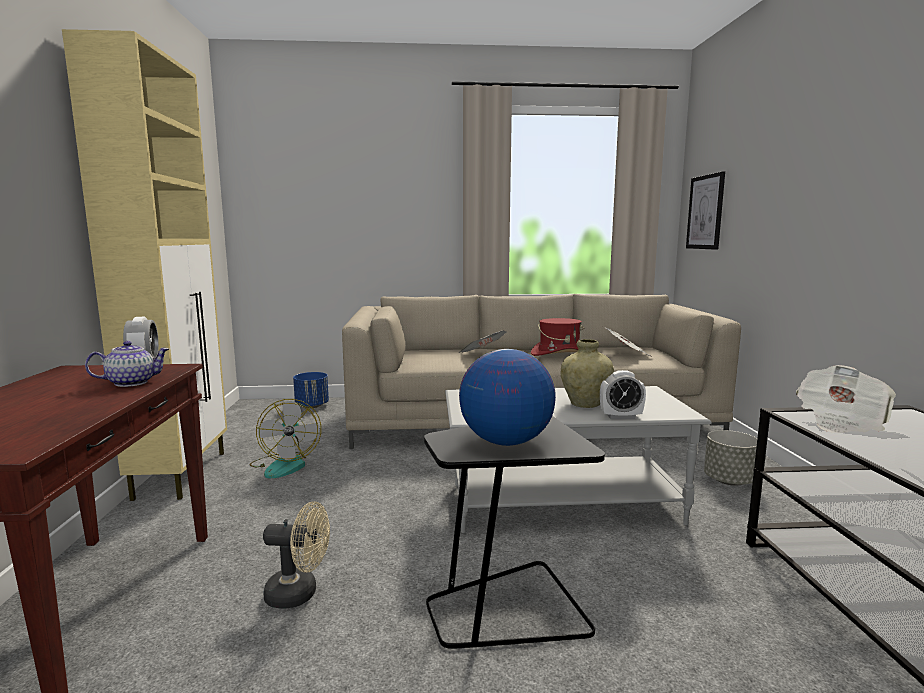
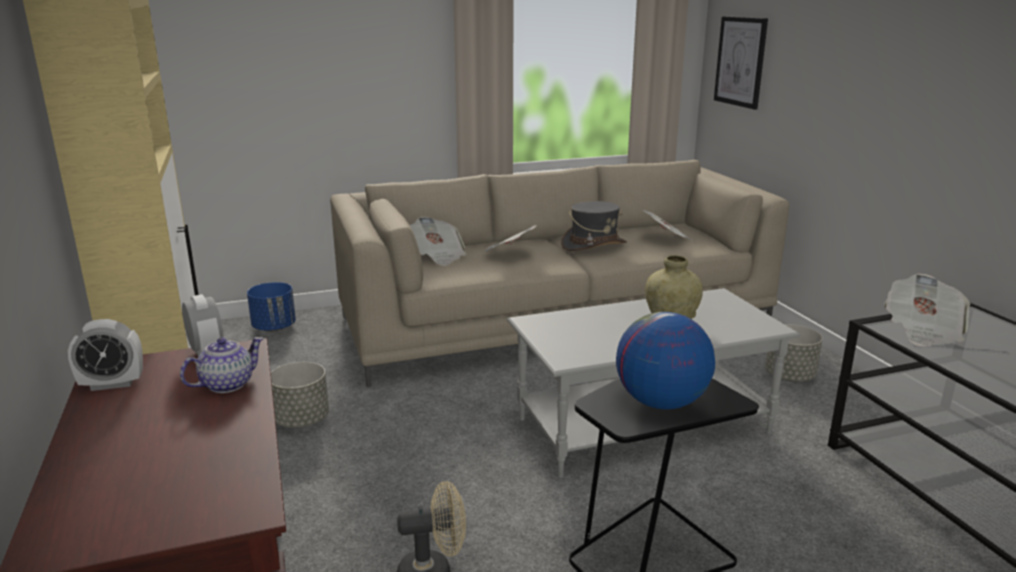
camera: 15 degrees left, 10 degrees up
(285, 465) = (302, 420): fan -> grey planter
(426, 353) = (437, 256): none -> newspaper
(559, 354) = (593, 245): red hat -> grey hat
(621, 416) = (715, 338): alarm clock -> alarm clock (112, 384)

